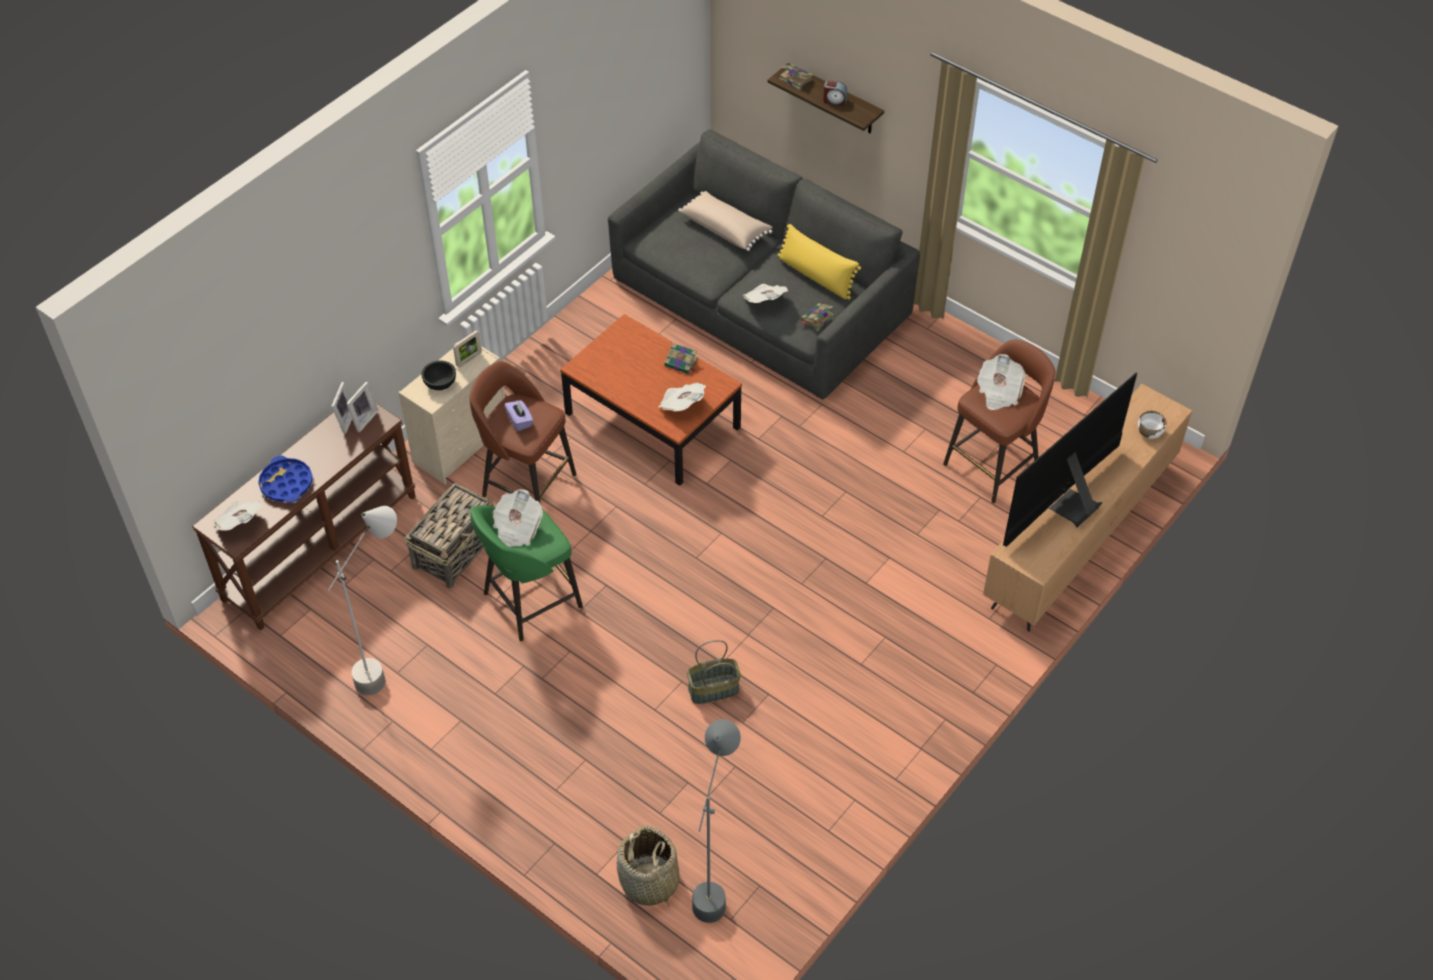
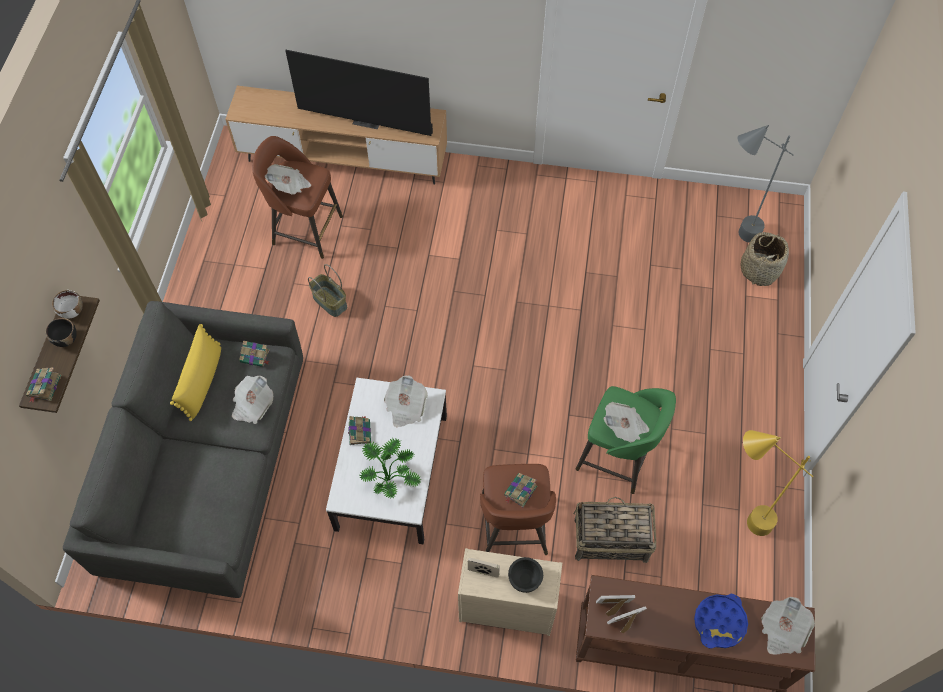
camera: 120 degrees left, 10 degrees up
(389, 665) = (737, 519): grey floor lamp -> yellow floor lamp
(520, 421) = (520, 491): purple tissue box -> book
(620, 366) = (390, 477): none -> potted plant
(653, 420) = (391, 471): brown coffee table -> white coffee table
(713, 690) = (605, 304): basket -> basket (330, 301)
(725, 228) = (173, 482): beige pillow -> none
(834, 100) = (66, 338): alarm clock -> black bowl
(1149, 432) = (272, 100): white bowl -> white bowl (72, 311)

